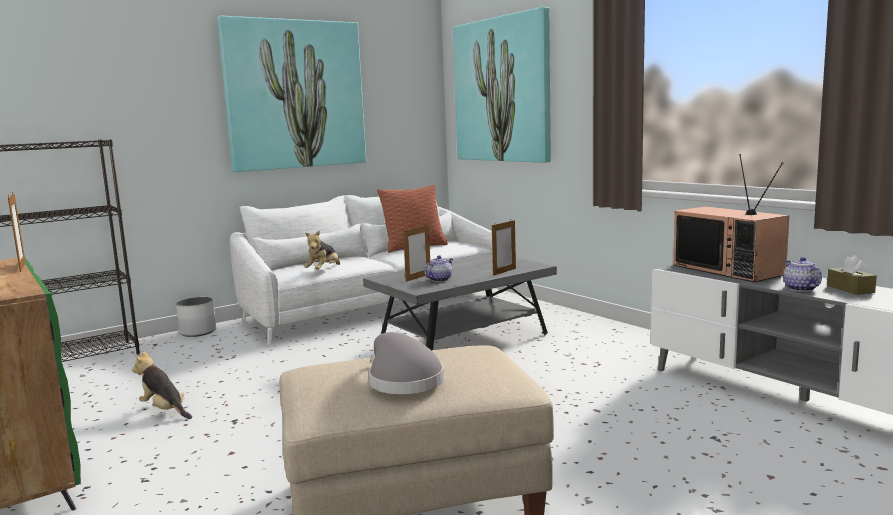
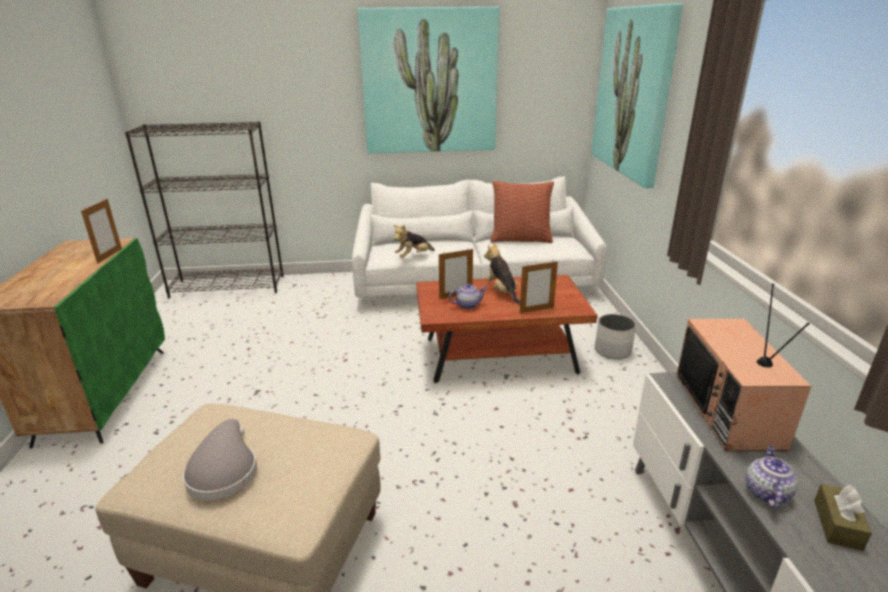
camera: 30 degrees right, 15 degrees up
(164, 410) = (232, 362): plush toy -> plush toy (502, 291)
(198, 332) = (331, 279): white planter -> white planter (613, 350)
(463, 341) = (499, 356): grey coffee table -> brown coffee table

